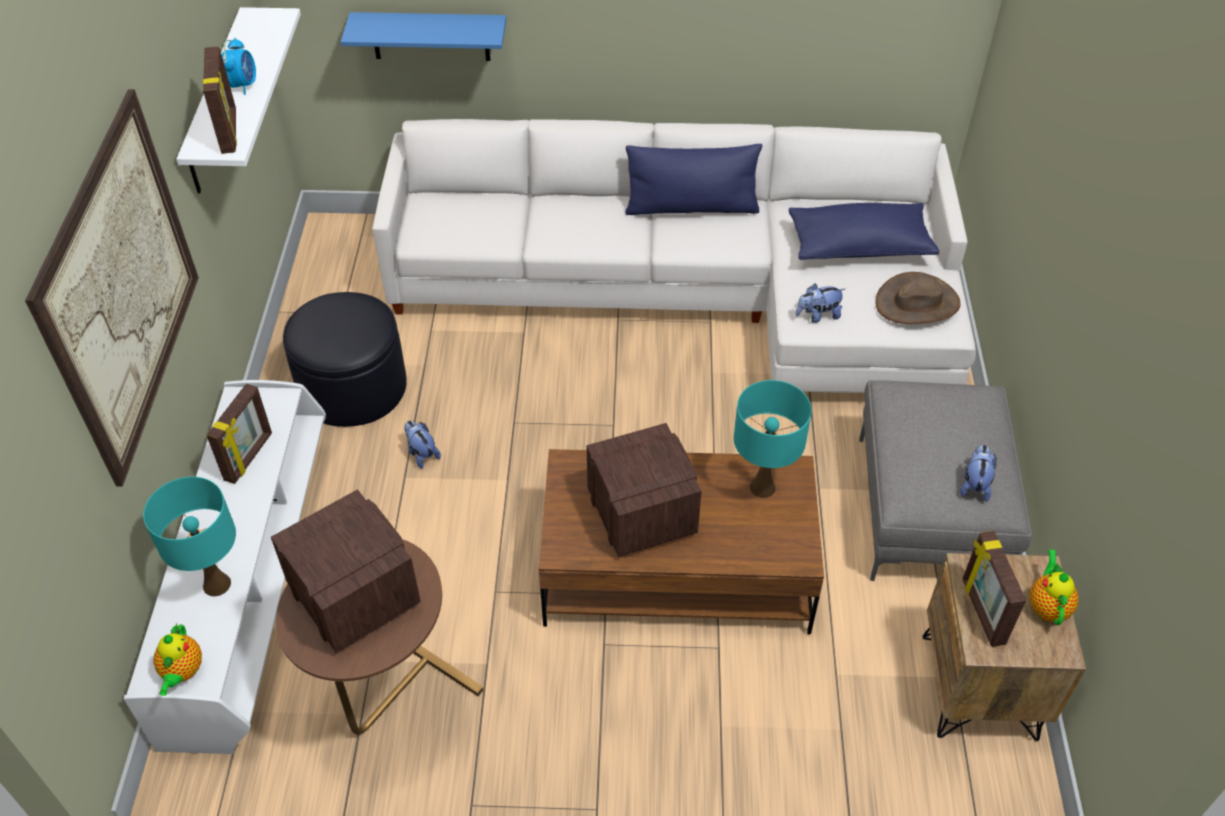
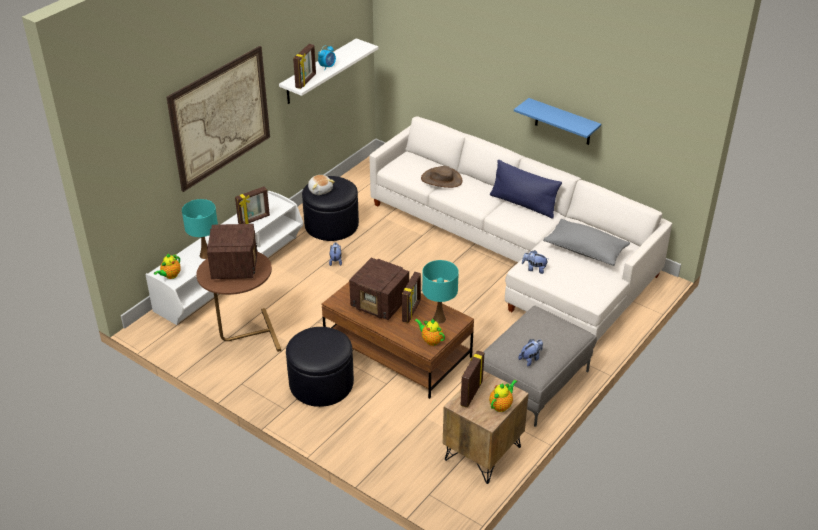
camera: 35 degrees right, 10 degrees down
(324, 335) = (320, 190): none -> plush toy
(430, 36) = (439, 79): blue shelf -> blue shelf (563, 122)
(613, 715) = (321, 383): none -> black ottoman
(641, 512) = (380, 304): radio -> radio turned 105 degrees clockwise
(705, 497) = (412, 311): none -> picture frame
(789, 537) = (431, 340): none -> teapot
(859, 246) = (585, 250): blue pillow -> grey pillow
(917, 303) = (586, 283): brown hat -> brown hat (441, 179)

